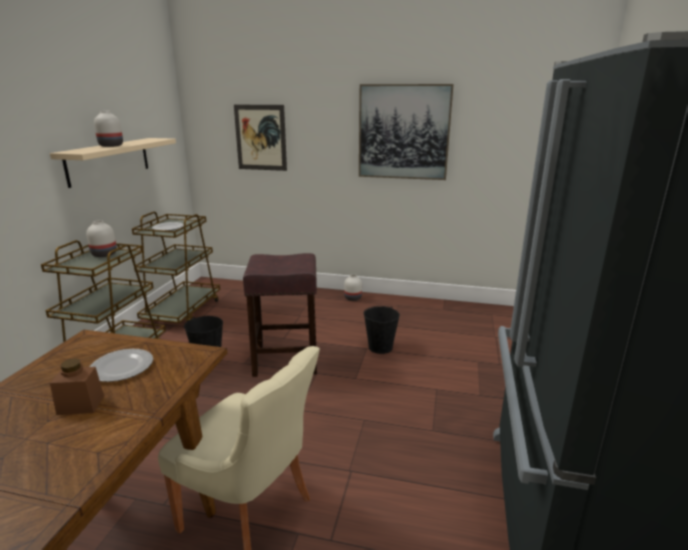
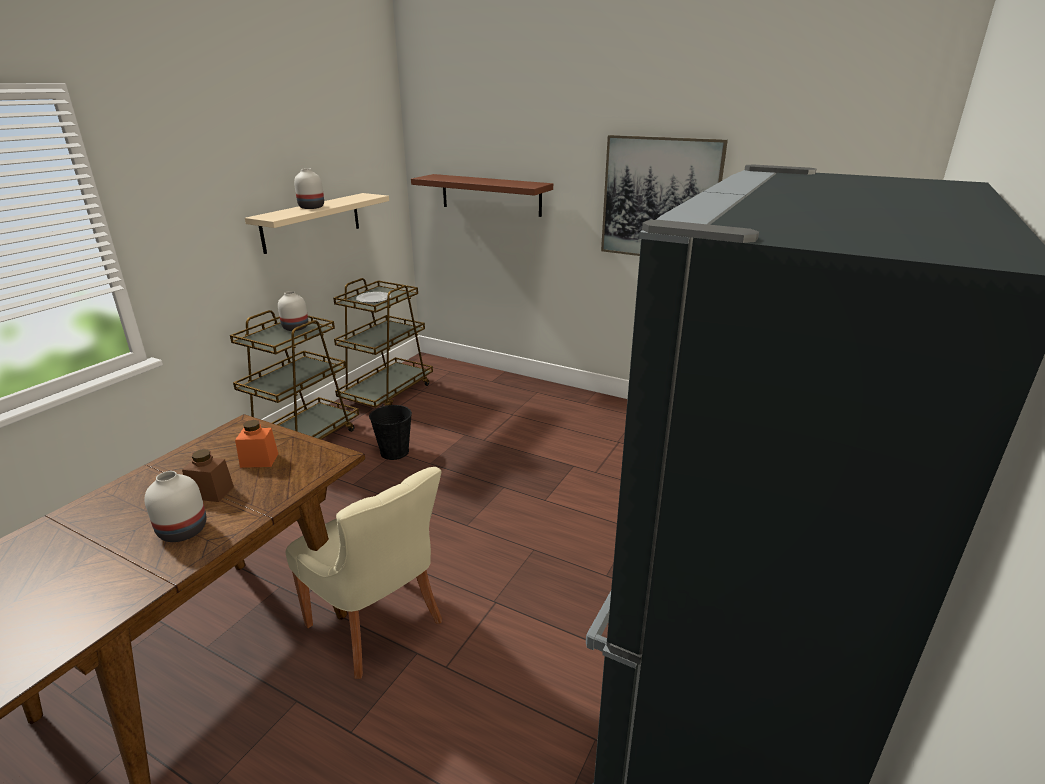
camera: 15 degrees right, 5 degrees up
(121, 367) = (259, 460): plate -> orange jar
(260, 137) = (490, 195): picture -> brown shelf
(287, 361) = (477, 467): brown stool -> none
(353, 298) = (584, 400): white vase -> white vase (184, 530)
(380, 347) = (590, 467): black bucket -> none

